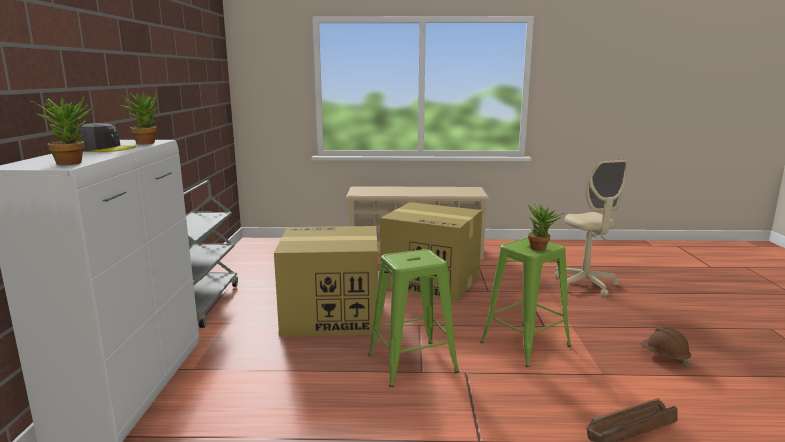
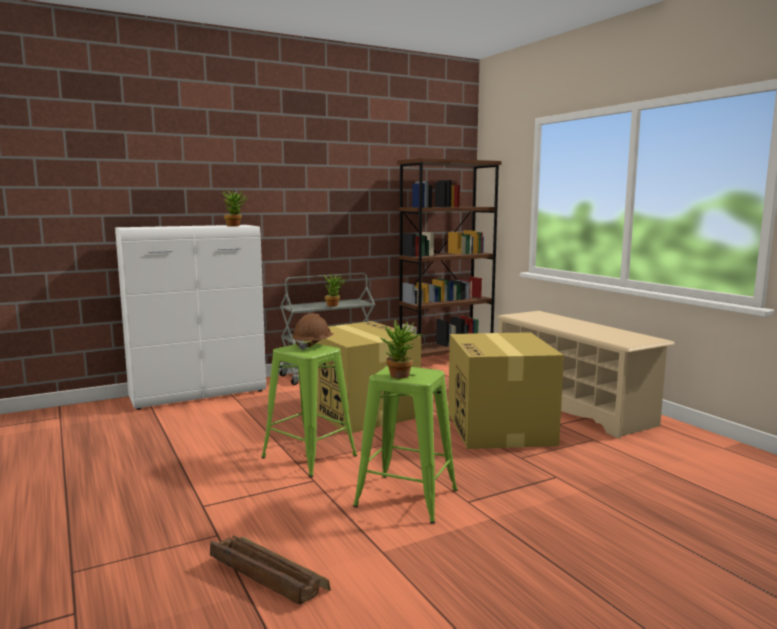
camera: 60 degrees right, 5 degrees down
(72, 162) = (144, 228): potted plant -> potted plant (334, 305)
(103, 149) = (200, 226): grey cap -> none
(253, 252) = (446, 359): none -> brown bookcase
(585, 284) = (656, 511): beige office chair -> none
(664, 357) = (479, 593): brown hard hat -> brown hard hat (312, 345)

